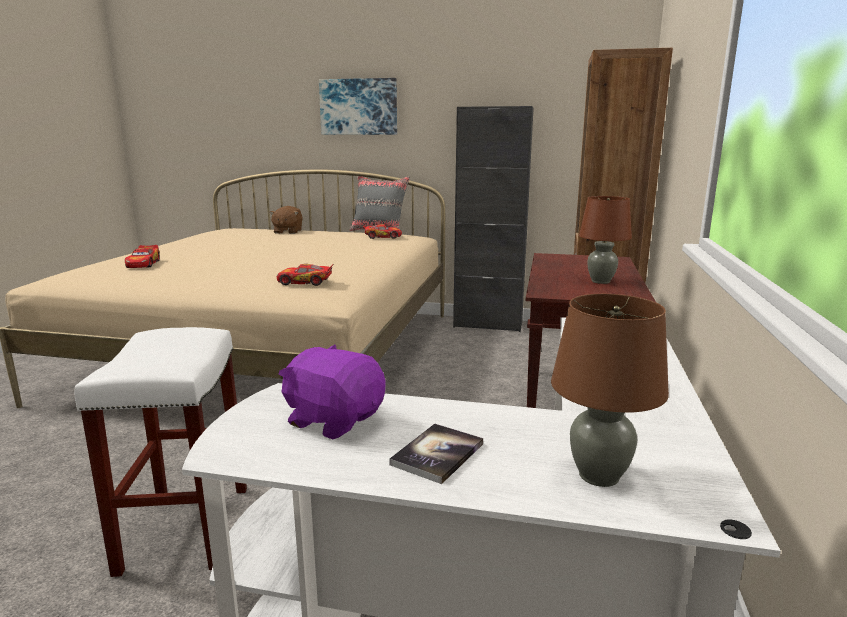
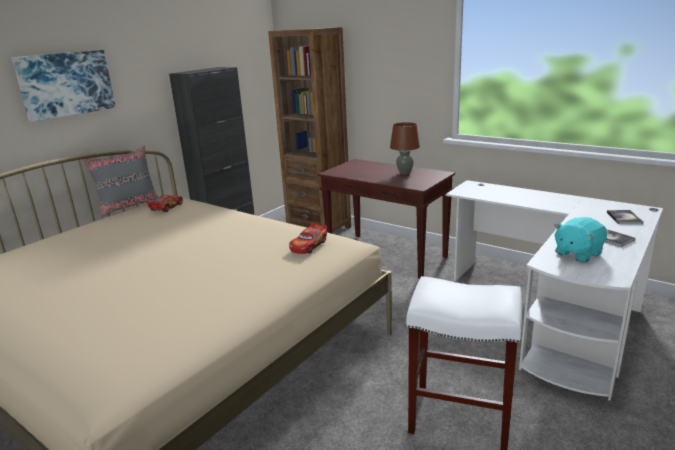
camera: 65 degrees left, 5 degrees up
(144, 264) = (126, 321): toy car -> none
(287, 232) = (56, 243): brown plush toy -> none
(334, 419) = (577, 253): purple plush toy -> turquoise plush toy
(598, 475) = (624, 218): brown table lamp -> book

